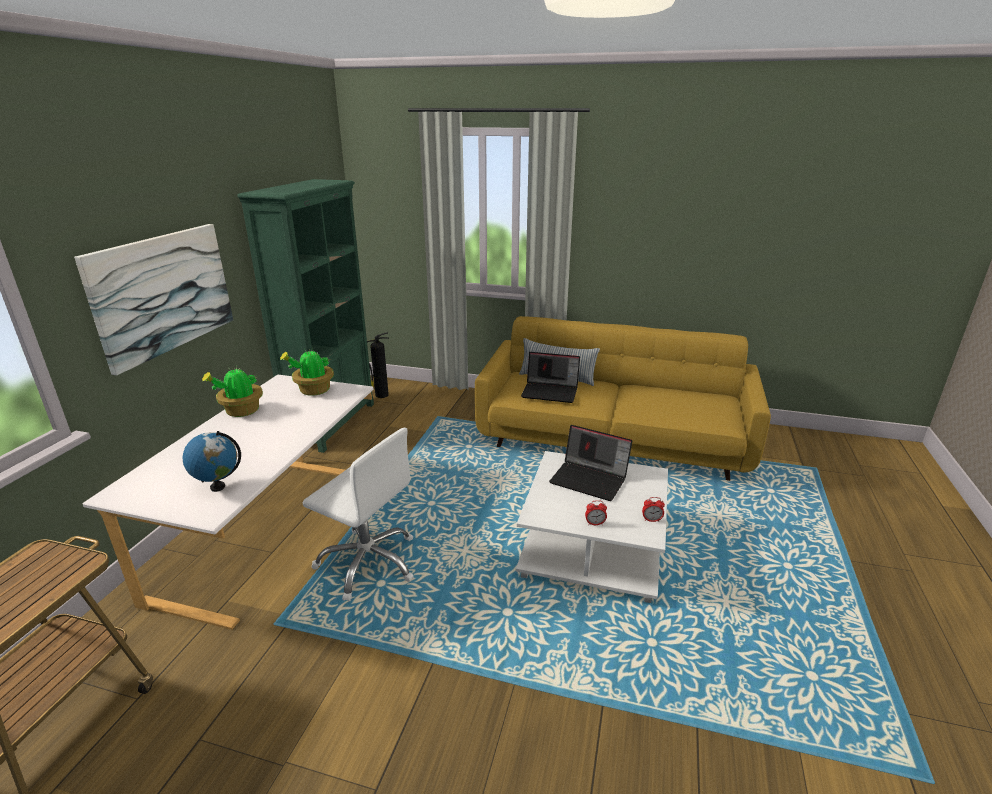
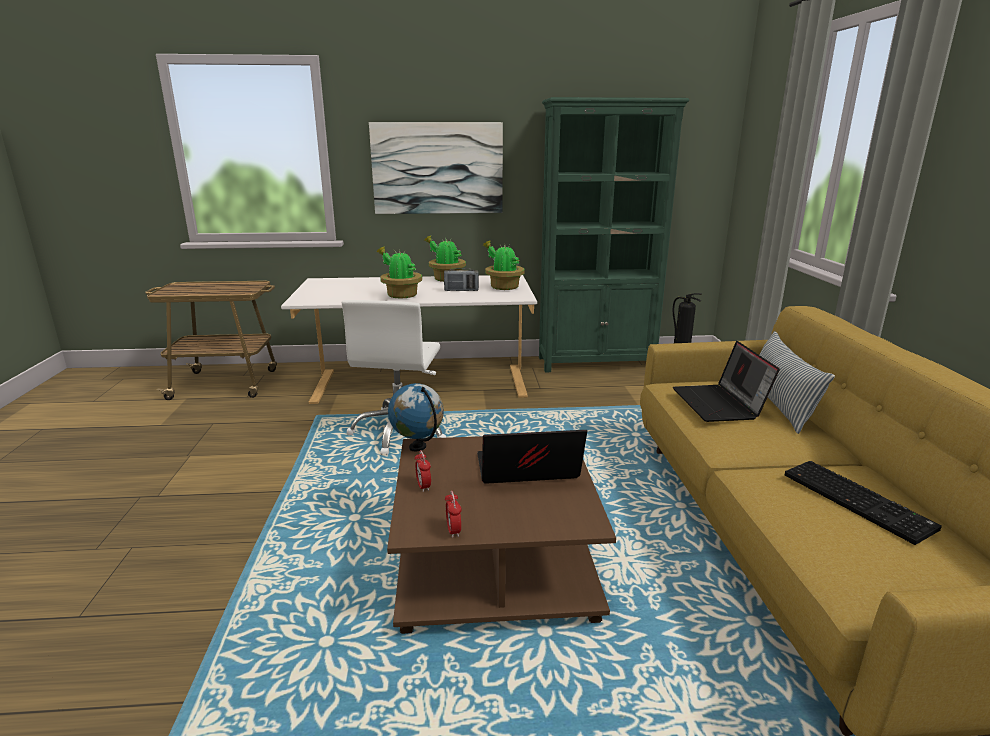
camera: 70 degrees right, 5 degrees down
(218, 487) = (334, 295): globe -> globe (418, 447)
(275, 445) = (401, 295): none -> potted plant
(298, 411) = (461, 290): none -> radio
(590, 479) = (526, 471): laptop -> laptop turned 75 degrees clockwise
(594, 547) = (497, 565): white coffee table -> brown coffee table
(664, 397) = (858, 501): none -> keyboard

